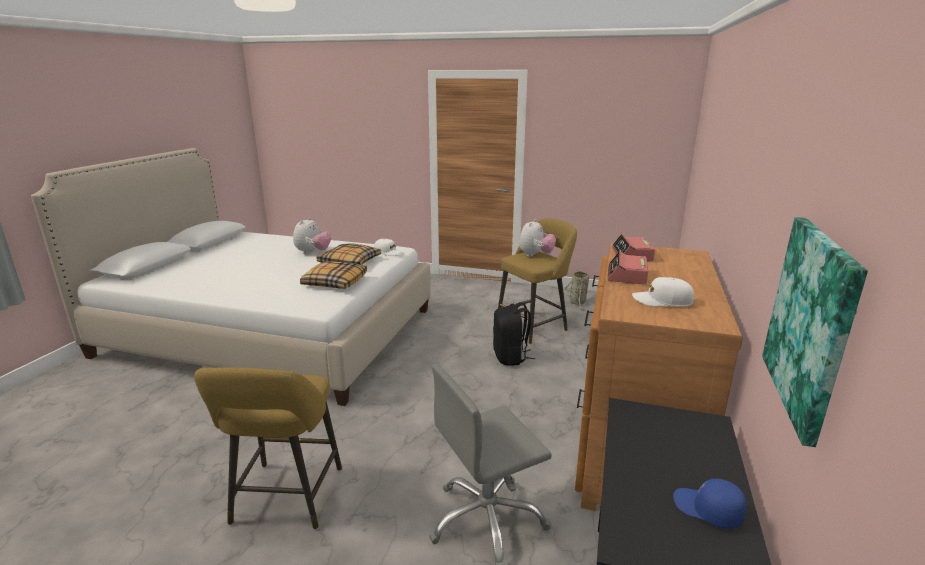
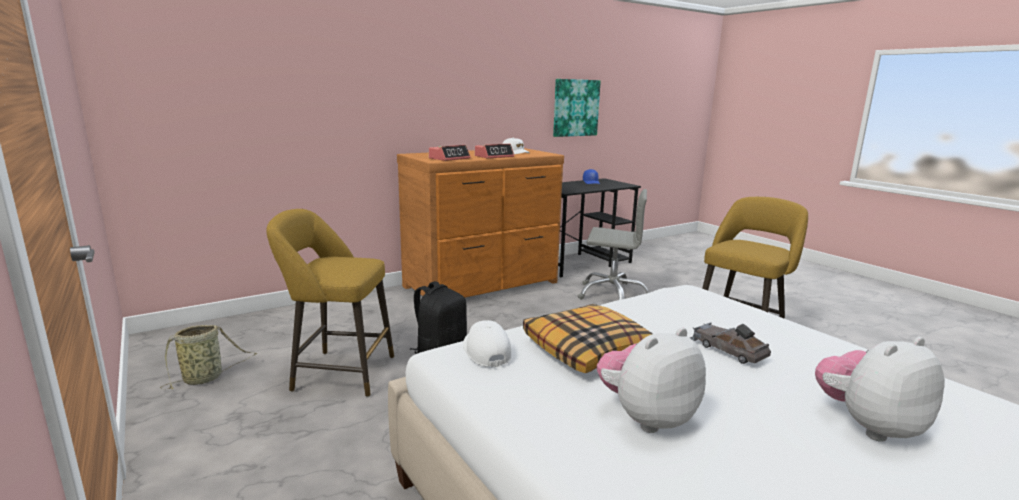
camera: 140 degrees left, 5 degrees down
(288, 275) = (727, 349): none -> grey toy car
(335, 282) = (648, 316): pillow -> none
(535, 255) = (326, 266): plush toy -> plush toy (868, 426)

